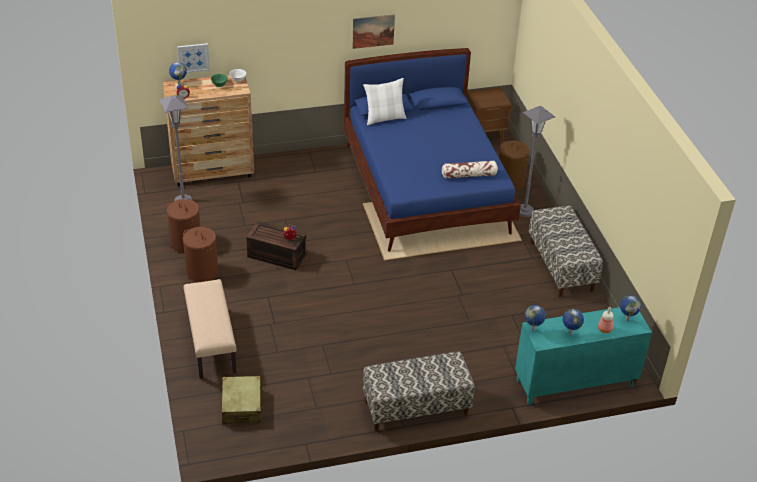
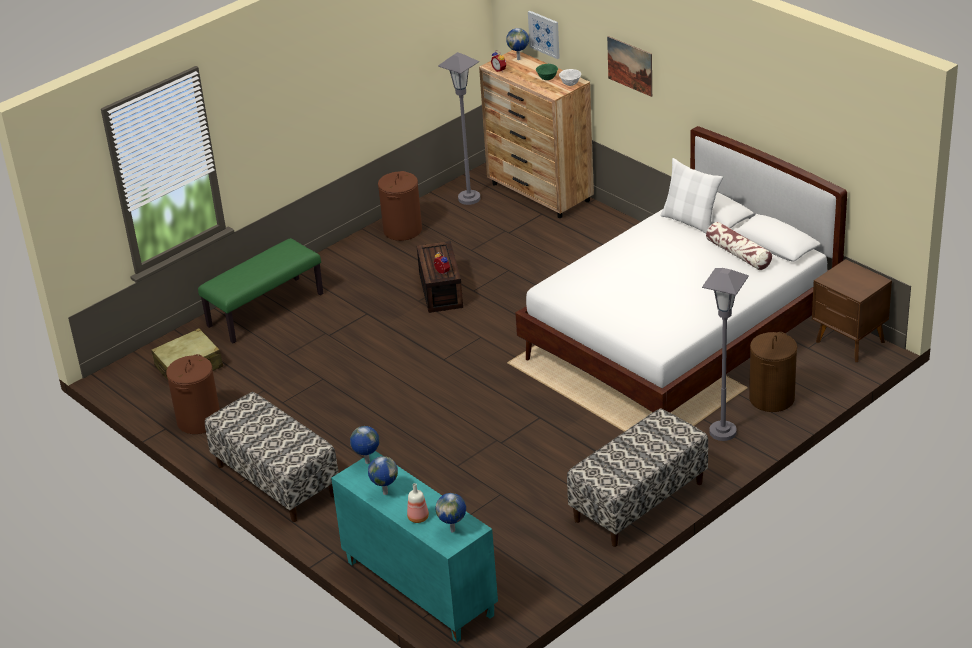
camera: 65 degrees right, 5 degrees down
(202, 272) = (367, 258): brown laundry basket -> brown laundry basket (199, 420)
(210, 342) = (265, 310): beige bench -> green bench
(373, 31) = (729, 99): picture -> picture (630, 66)
(426, 188) = (681, 339): blue bed -> white bed
(469, 175) = (643, 321): pillow -> pillow (738, 254)

